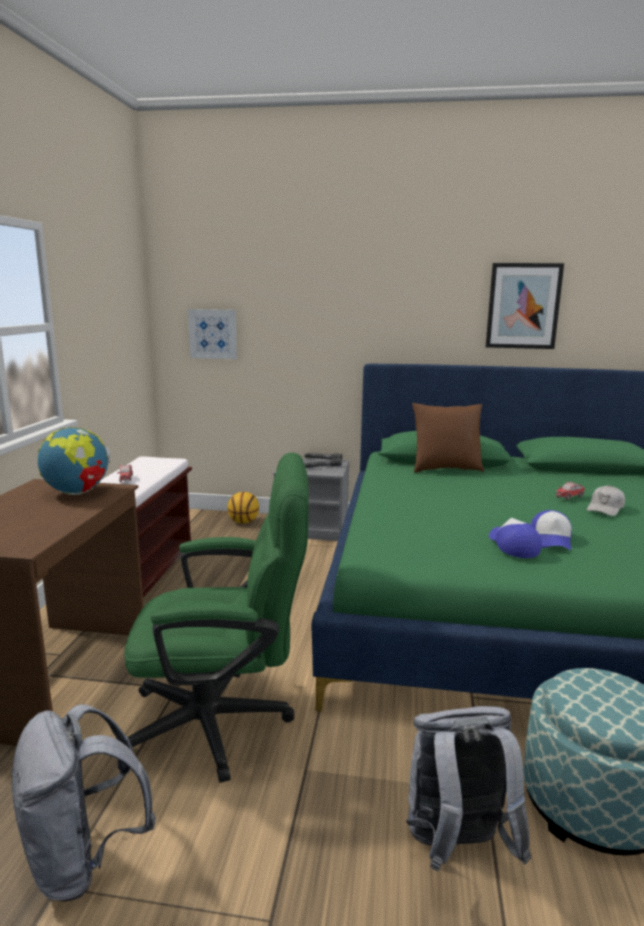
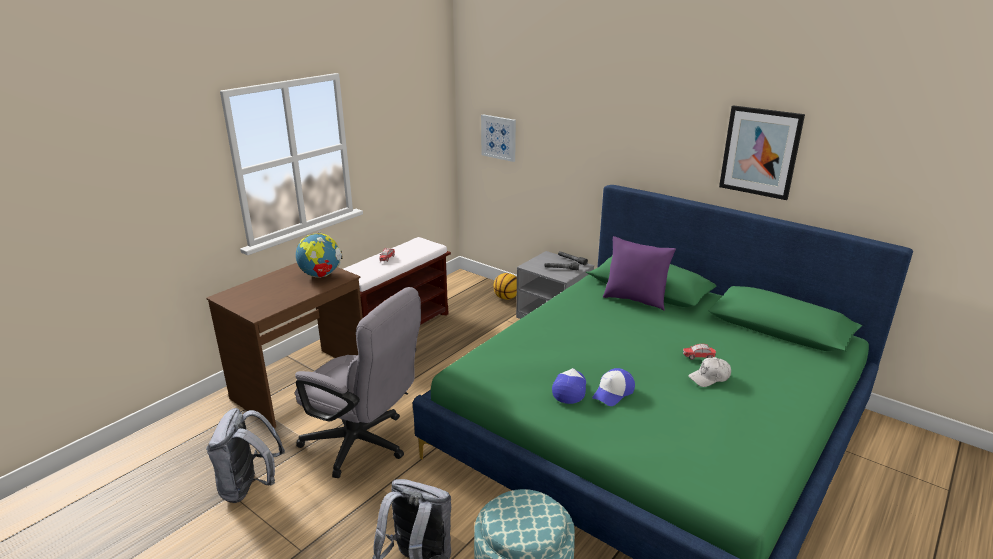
camera: 30 degrees right, 10 degrees up
(224, 722) = (364, 445): green office chair -> grey office chair
(445, 469) = (635, 300): brown pillow -> purple pillow

